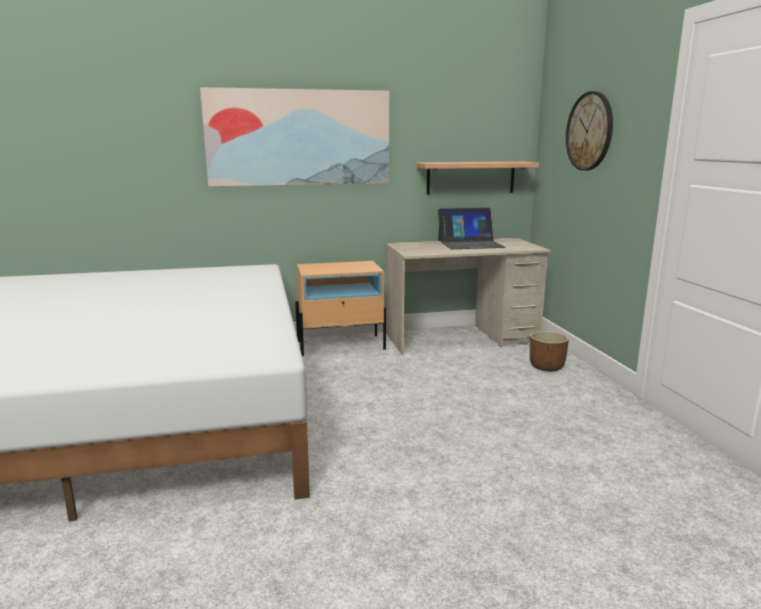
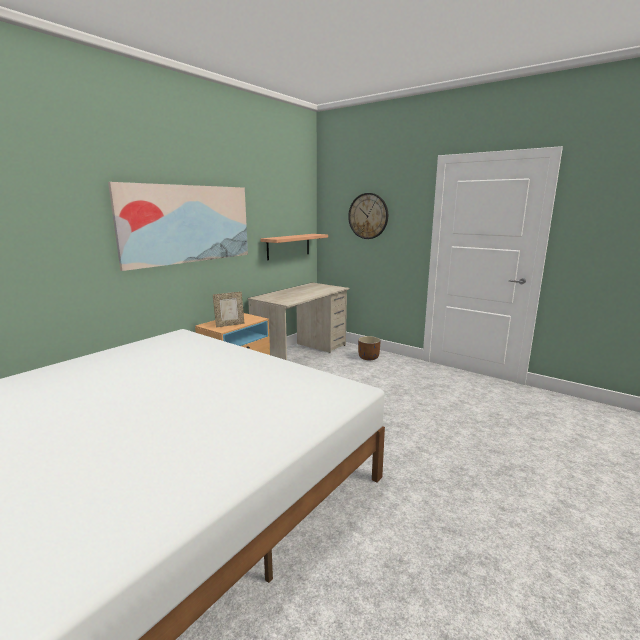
camera: 40 degrees left, 0 degrees up
(328, 269) = (230, 325): none -> picture frame
(470, 244) = (300, 290): laptop -> none

